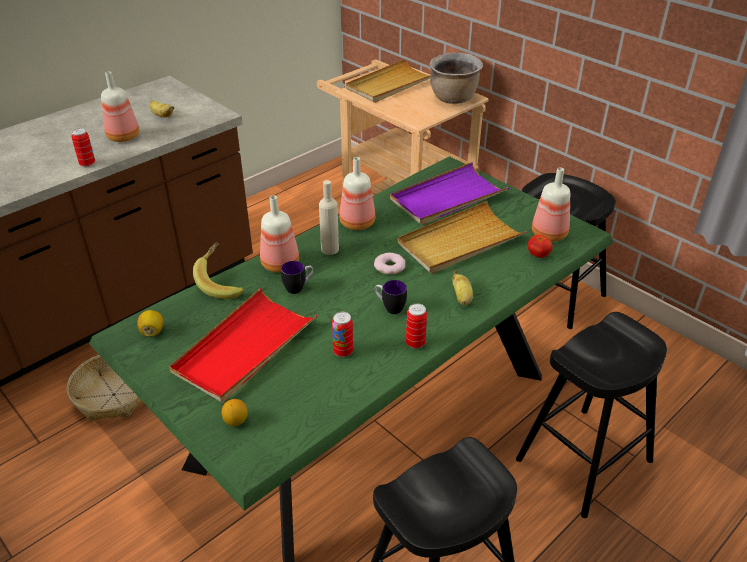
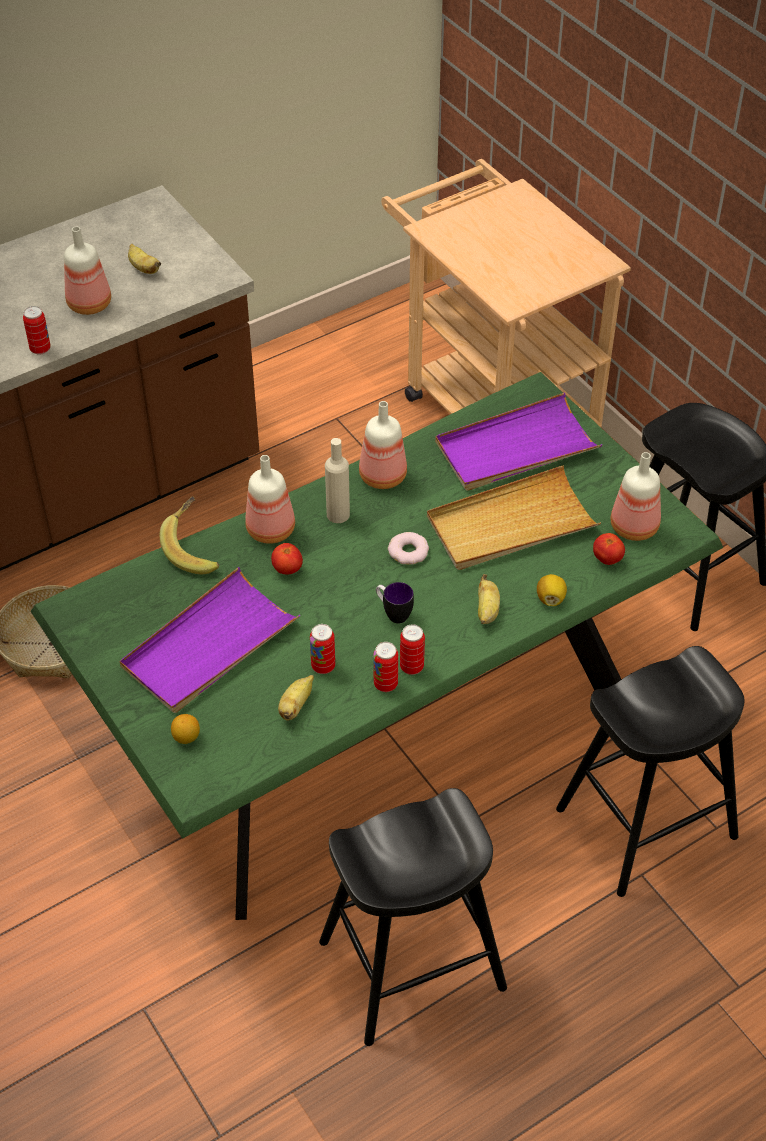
camera: 10 degrees right, 10 degrees up
(152, 331) = (104, 608): lemon -> lemon (550, 599)
(244, 348) = (209, 645): red tray -> purple tray
(298, 288) = (287, 569): mug -> tomato
(327, 384) = (296, 706): none -> banana
(390, 84) = (489, 222): beige tray -> none
(398, 358) = (385, 684): none -> can
(453, 99) = (576, 264): brown cooking pot -> none

